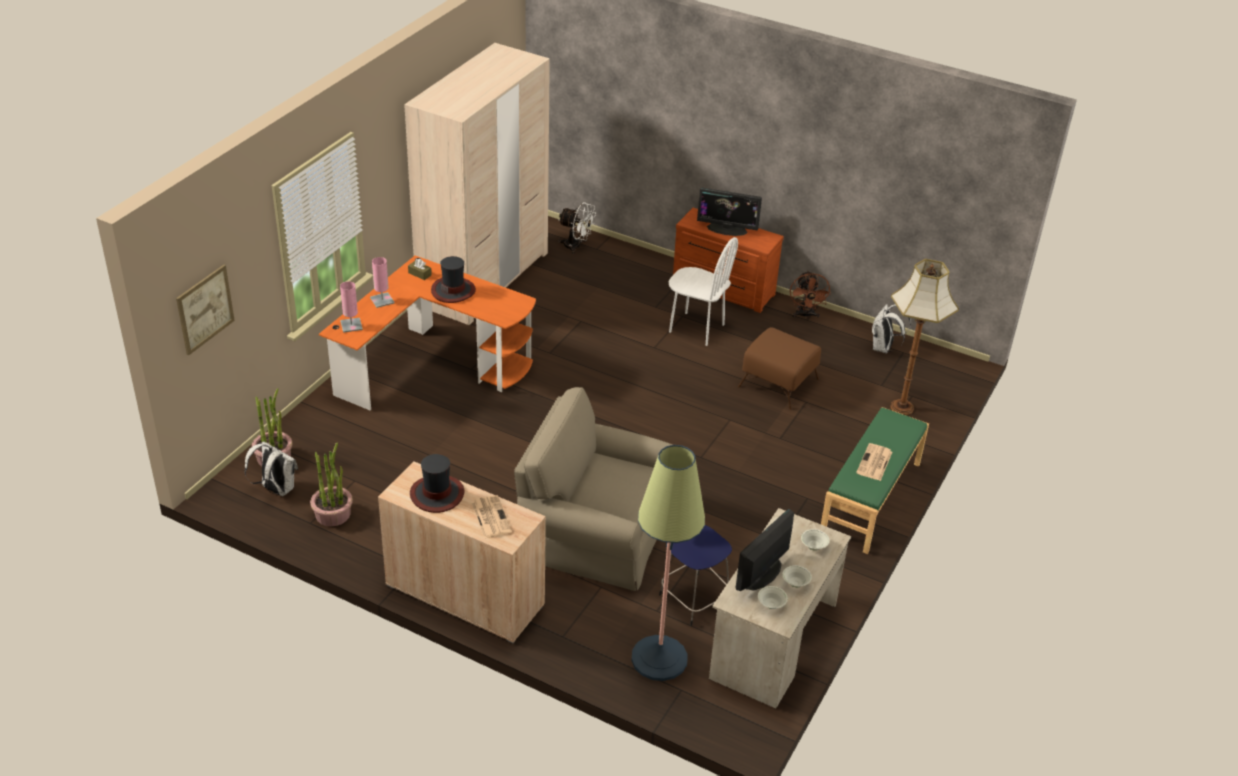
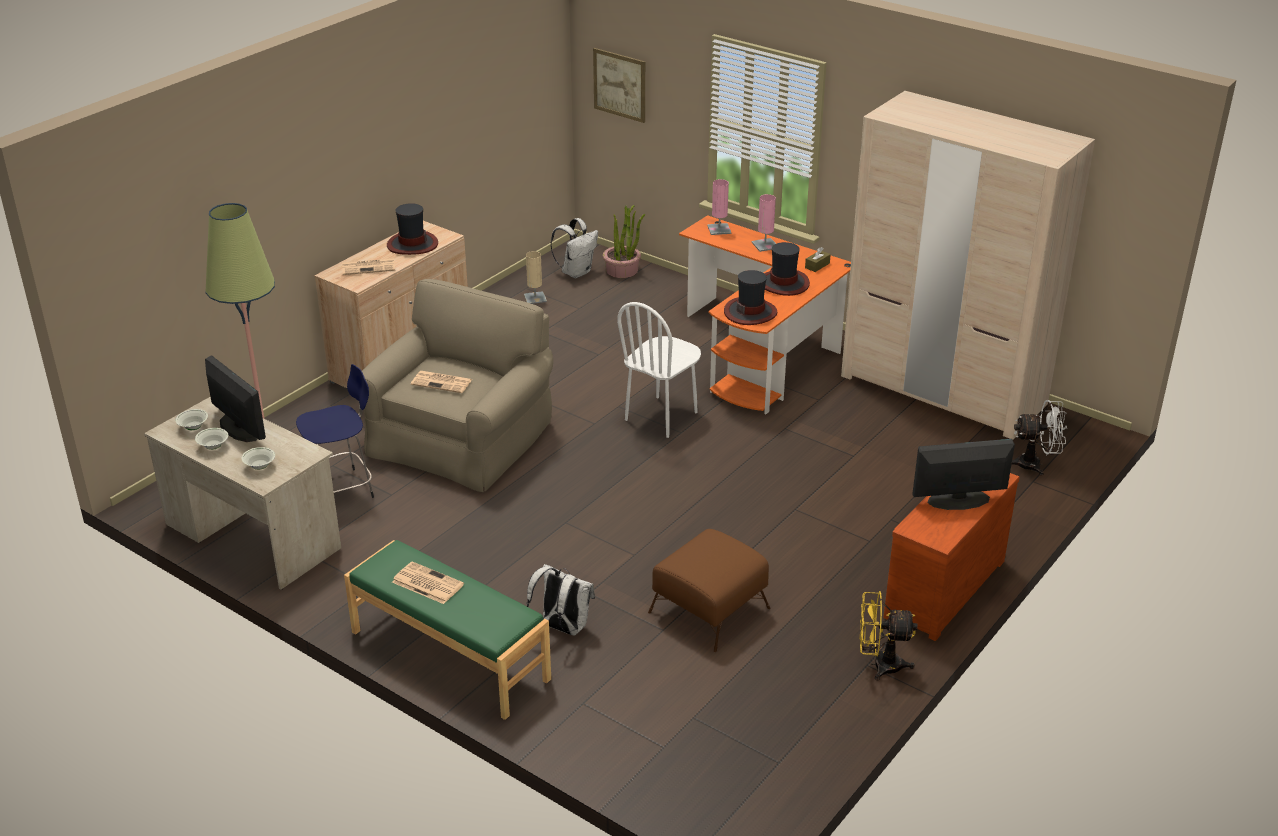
camera: 100 degrees right, 5 degrees down
(333, 514) = (535, 298): potted plant -> beige table lamp
(505, 306) = (750, 312): none -> hat
(576, 247) = (1035, 464): white fan -> white fan turned 120 degrees counterclockwise
(618, 485) = (442, 382): none -> newspaper
(696, 328) = (839, 550): white chair -> white chair (661, 416)
(727, 229) = (958, 500): monitor -> monitor turned 60 degrees clockwise
(805, 315) = (879, 665): brown fan -> yellow fan
(883, 348) = (790, 740): white backpack -> white backpack (562, 627)
(902, 408) = (635, 730): floor lamp -> none

